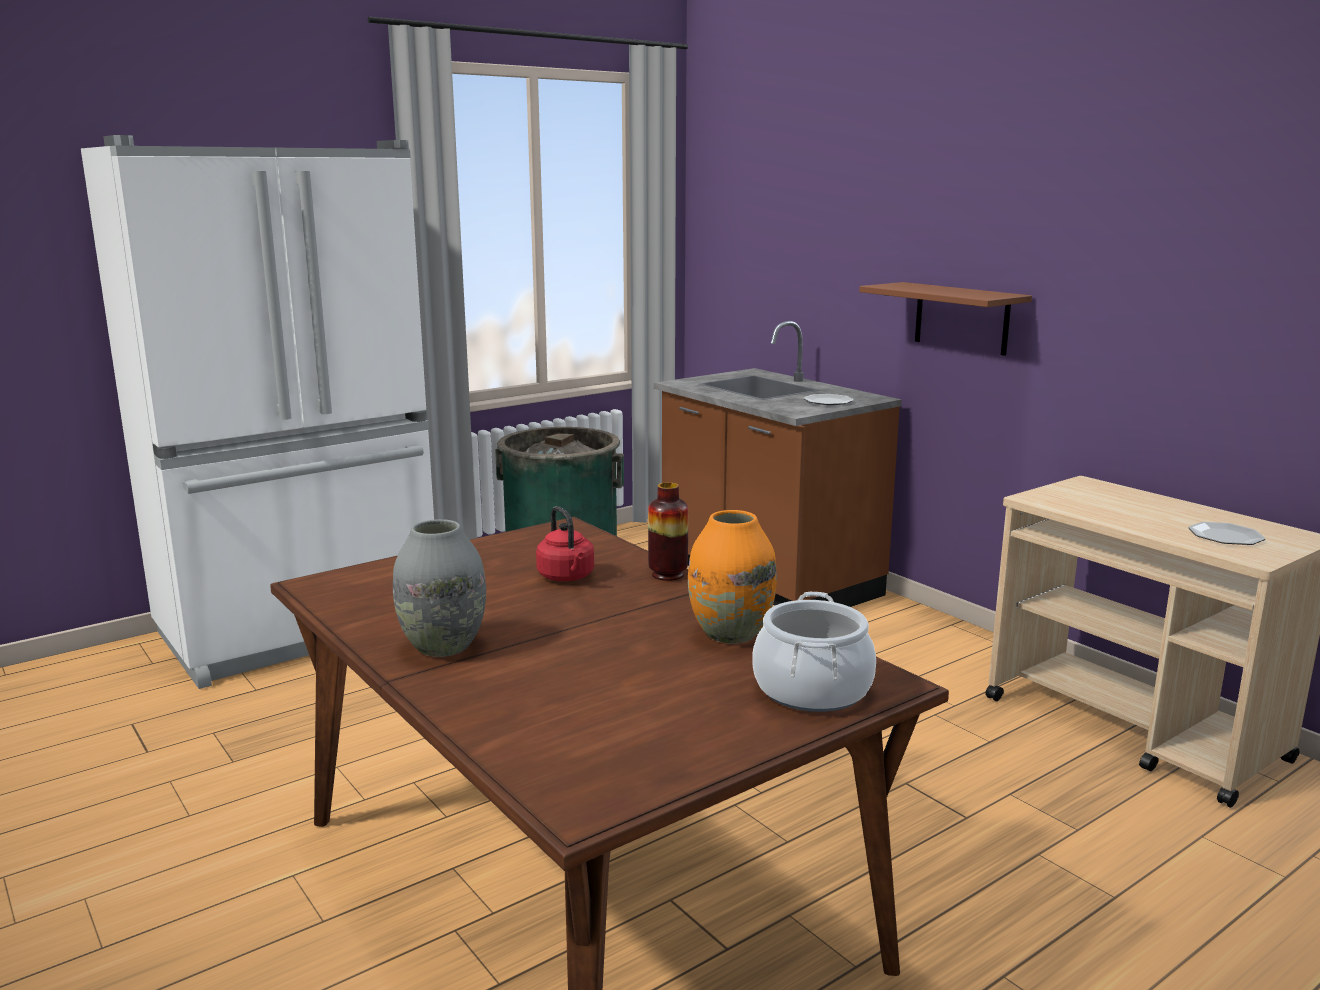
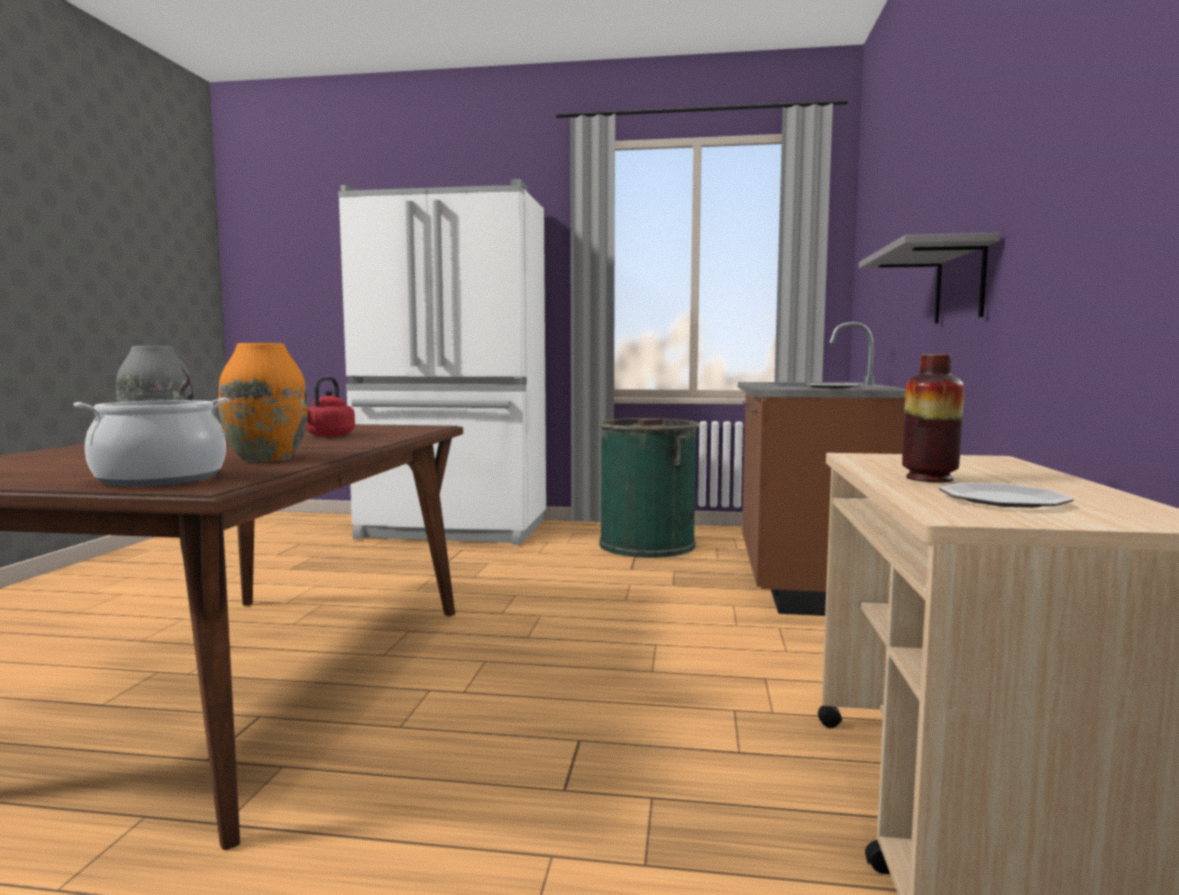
camera: 45 degrees right, 10 degrees down
(668, 574) = (375, 442): vase -> vase (929, 478)
(961, 318) = (960, 284): brown shelf -> grey shelf

